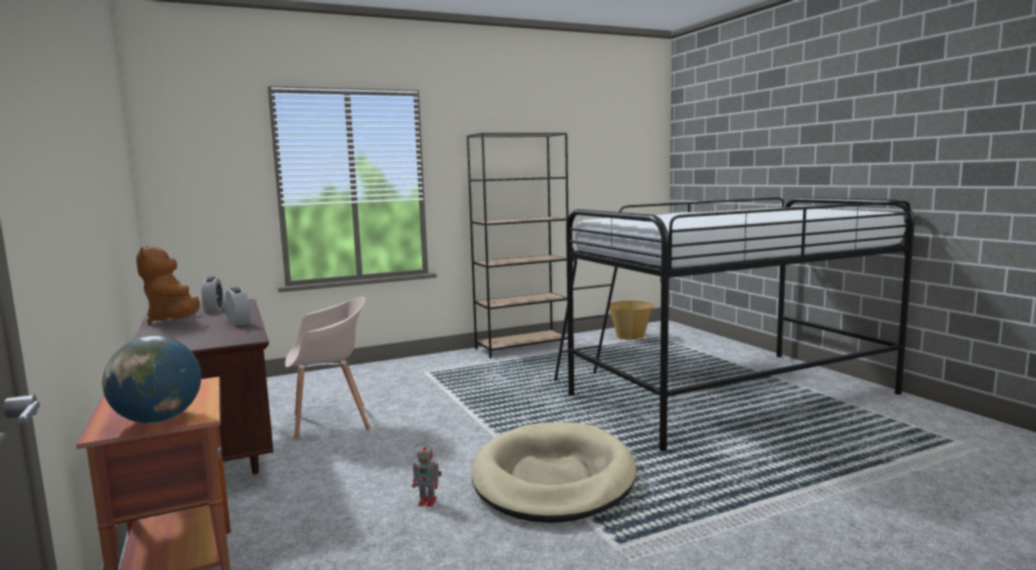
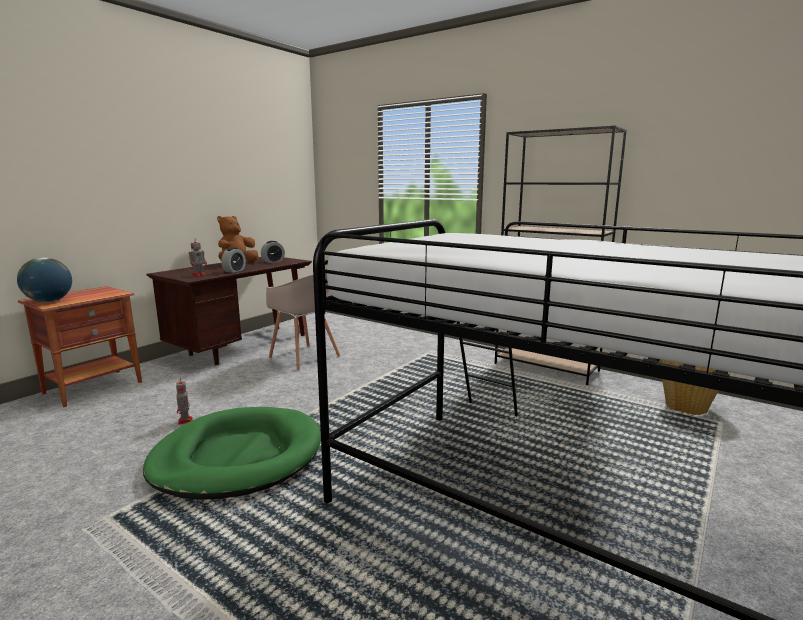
camera: 60 degrees right, 5 degrees up
(225, 336) = (199, 275): none -> toy robot
(553, 478) = (237, 457): beige dog bed -> green dog bed

